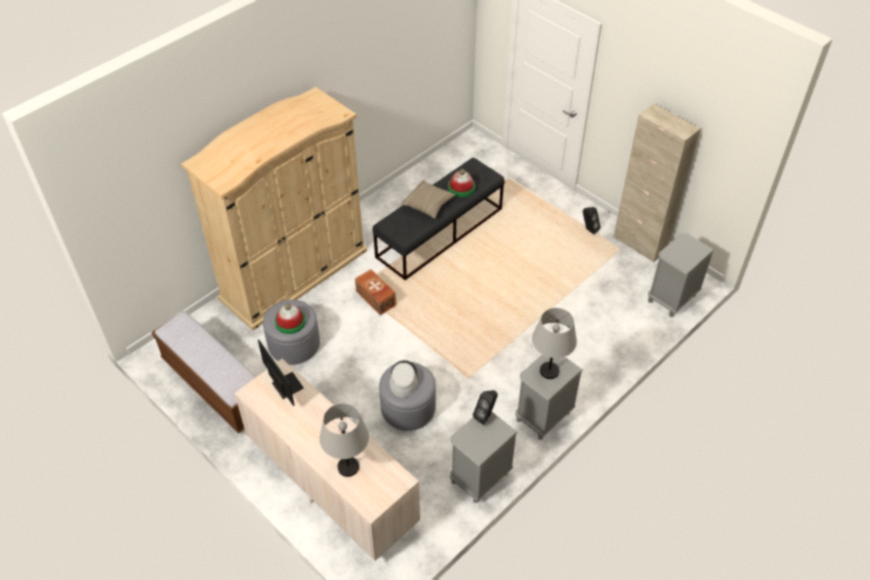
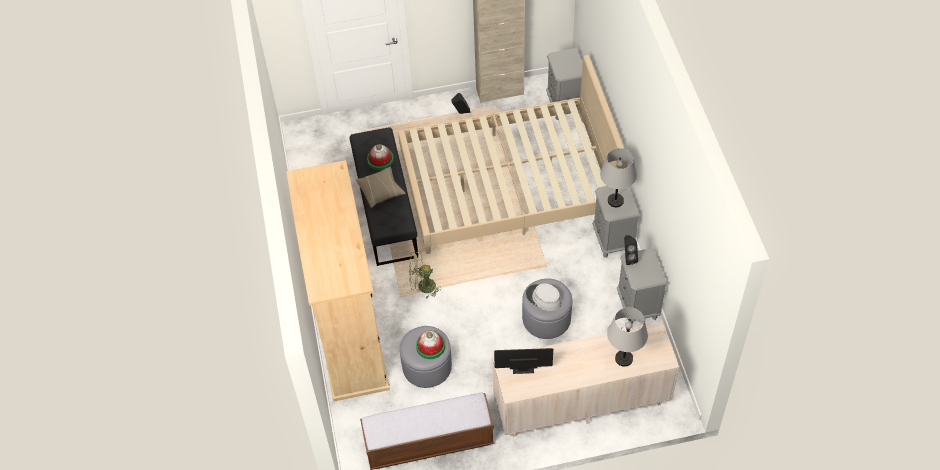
camera: 55 degrees left, 5 degrees up
(375, 299) = (422, 287): brown storage box -> green fan
(538, 303) = (508, 185): none -> beige bed

